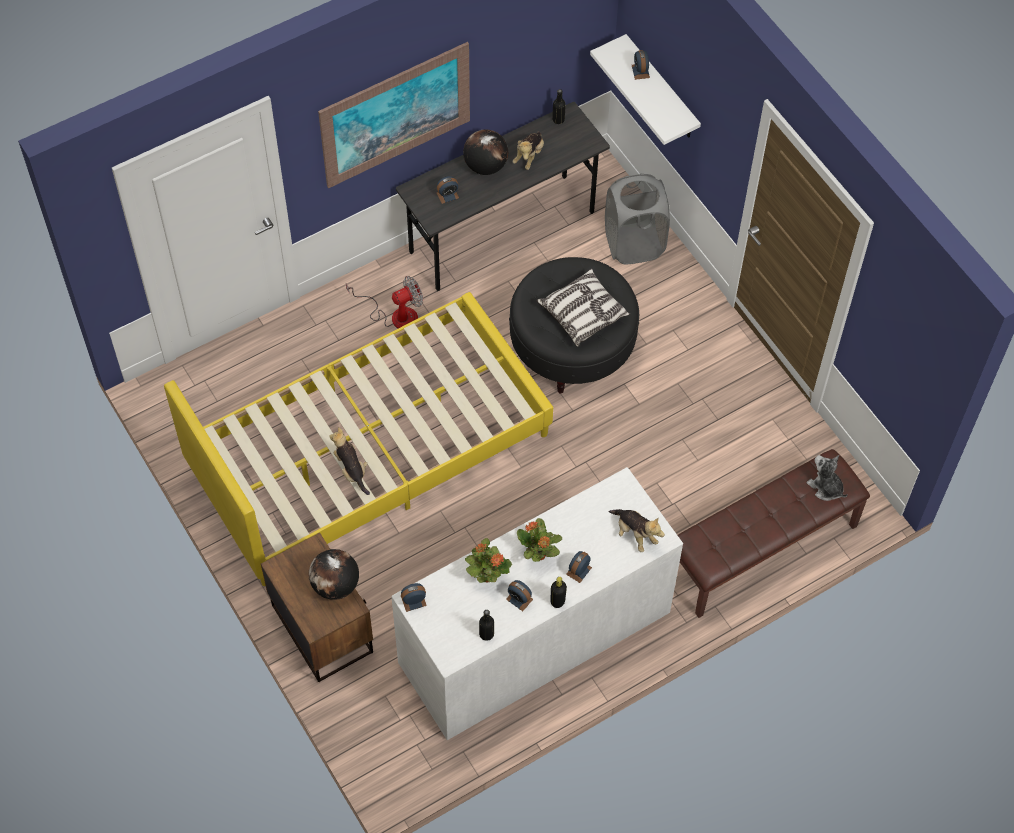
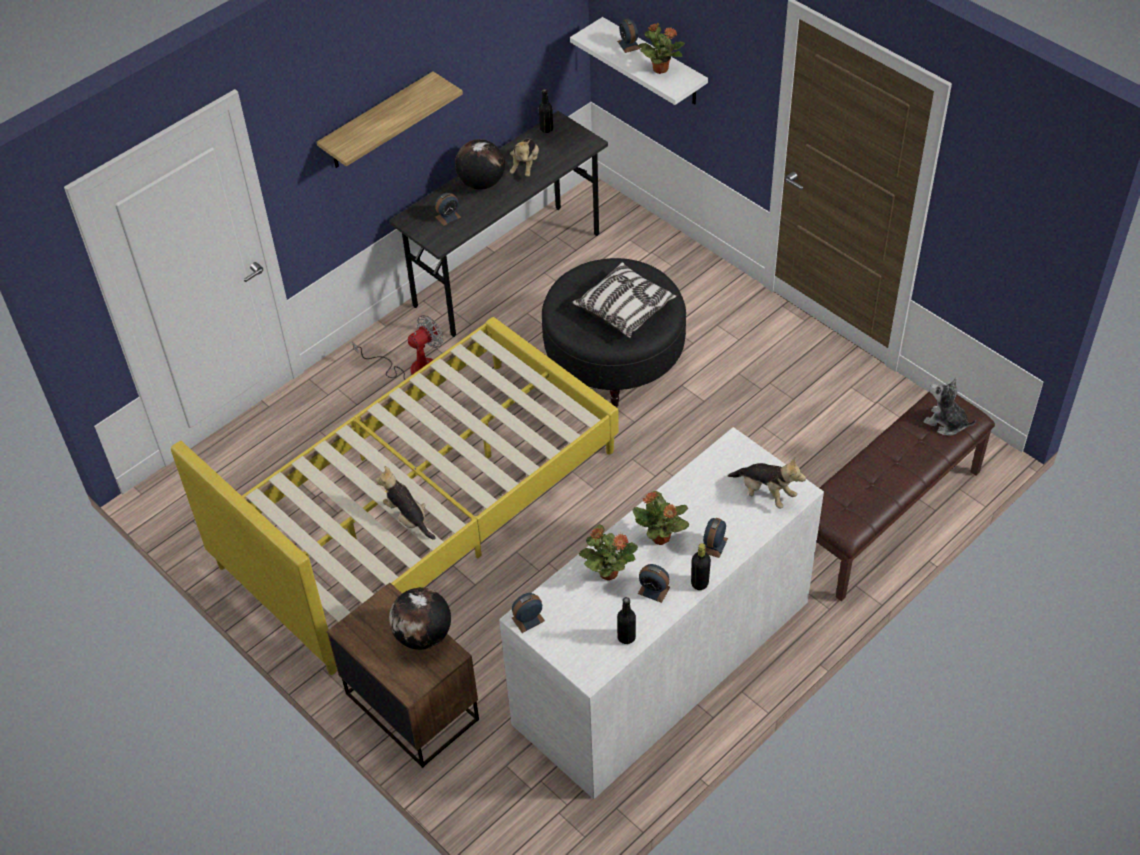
camera: 10 degrees left, 10 degrees down
(396, 115) = (378, 122): picture -> shelf
(634, 244) = (649, 254): grey laundry basket -> none
(660, 104) = (660, 69): none -> potted plant

